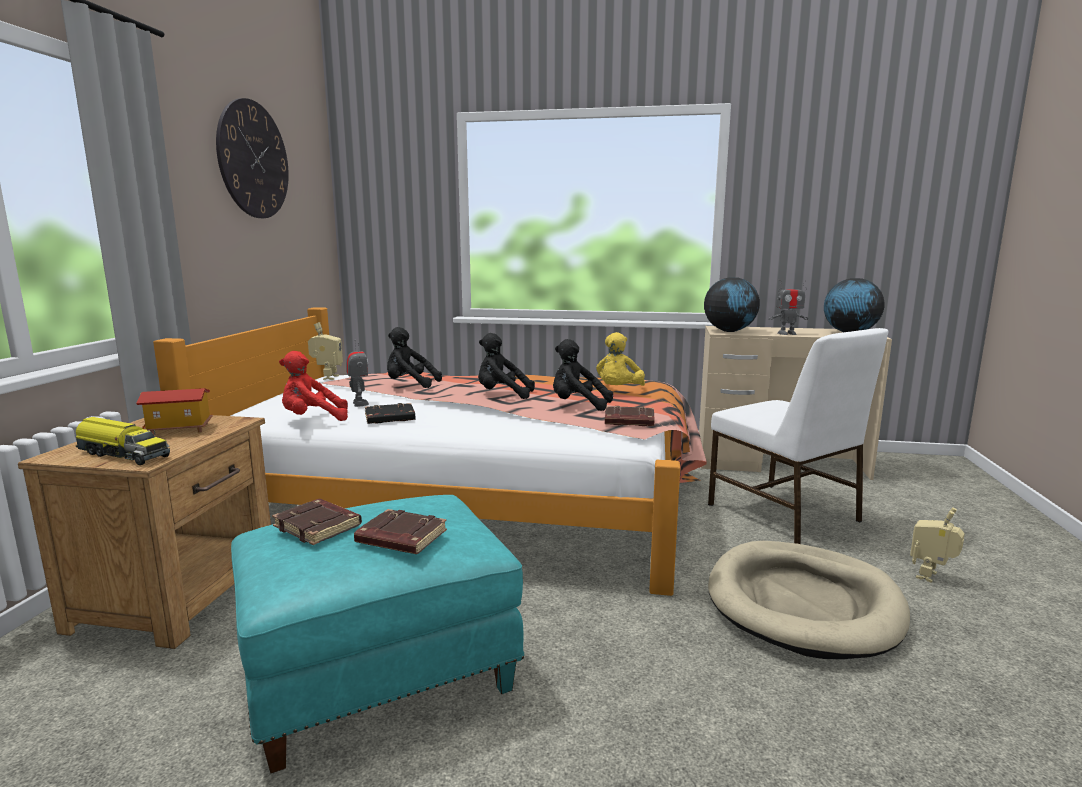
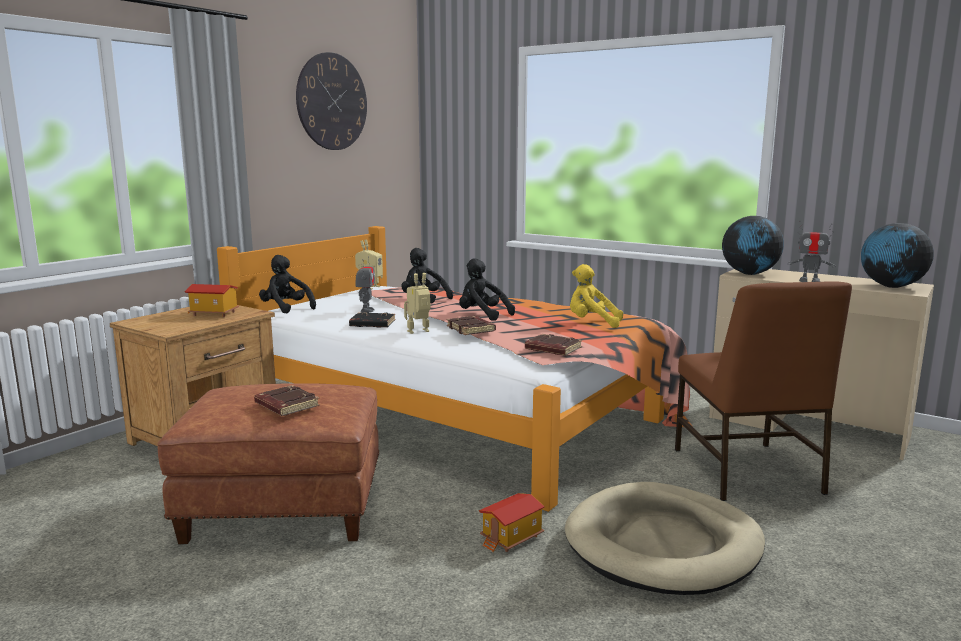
camera: 25 degrees right, 0 degrees up
(122, 454) = (165, 325): toy truck -> none
(313, 419) = (318, 318): red plush toy -> none
(319, 526) = (248, 390): brown book -> brown book (471, 329)
(381, 671) = (286, 508): turquoise ottoman -> brown ottoman
(577, 405) = (531, 331): black plush toy -> black plush toy (286, 309)
(618, 391) = (592, 323): yellow plush toy -> yellow plush toy turned 60 degrees clockwise
(670, 637) = (512, 539): none -> toy house
(784, 514) = (746, 472): white chair -> brown chair
(931, 577) = (836, 555): toy robot -> toy robot (419, 332)

